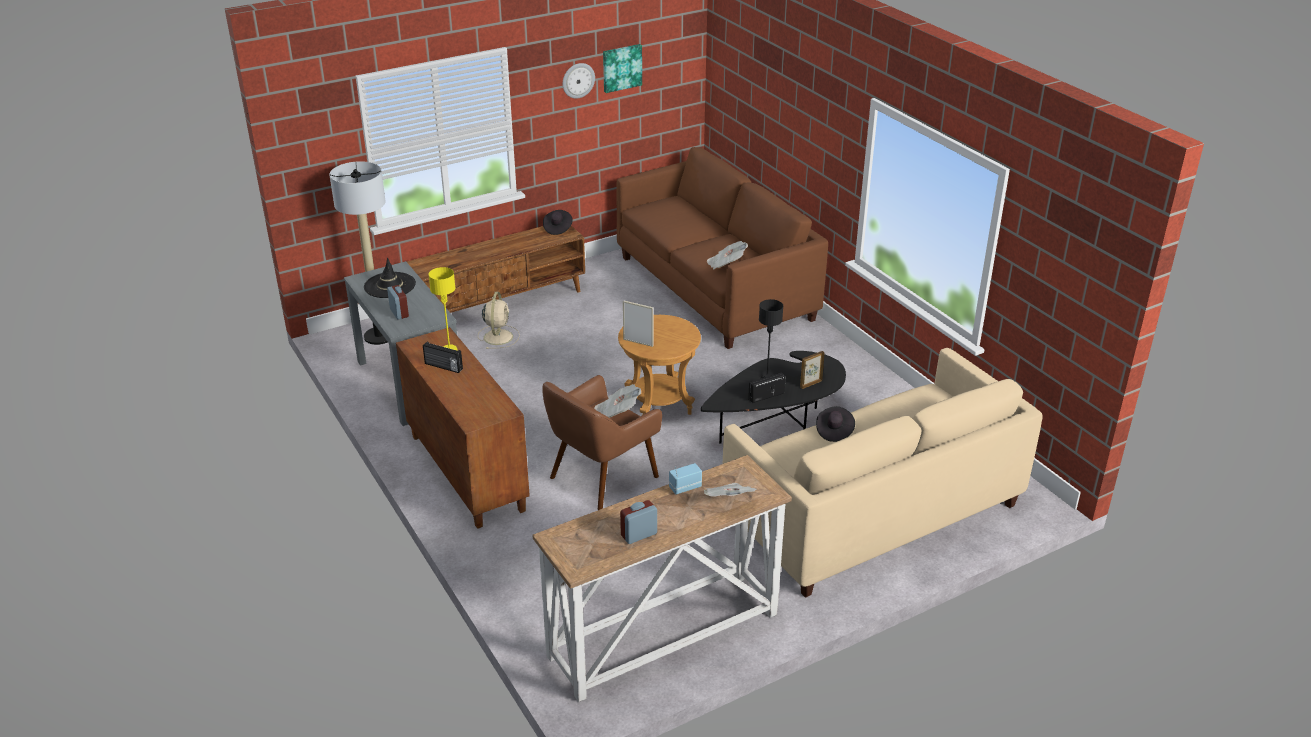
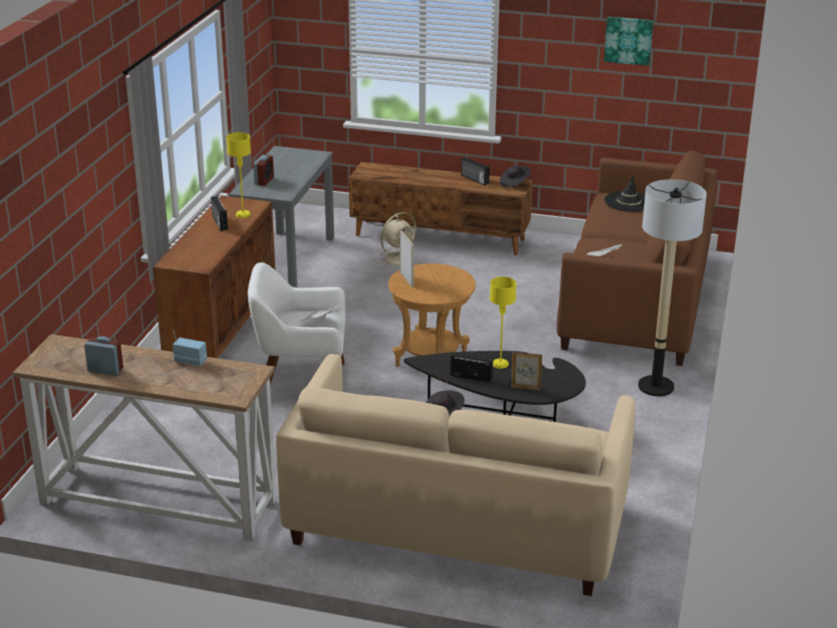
camera: 45 degrees right, 5 degrees down
(379, 336) = (320, 221): floor lamp -> floor lamp (656, 387)
(389, 285) = (291, 162): black hat -> black hat (628, 202)
(523, 238) = (474, 179): none -> radio
(578, 80) = (575, 39): wall clock -> none
(601, 477) = (301, 383): brown armchair -> white armchair
(729, 501) = (199, 385): newspaper -> none
(767, 376) = (500, 364): black table lamp -> yellow table lamp

